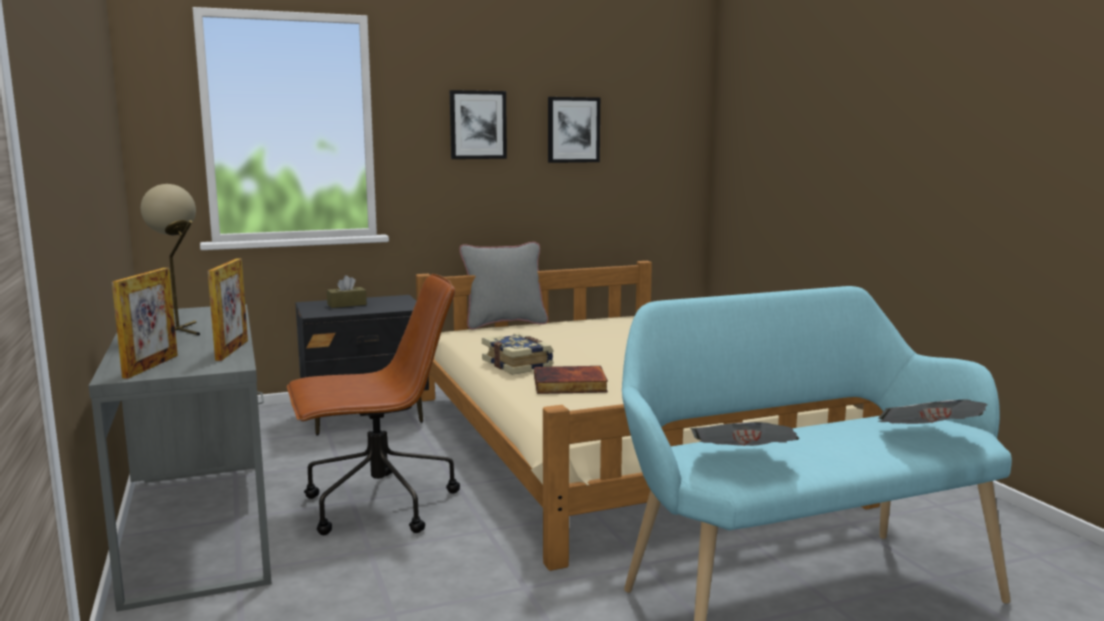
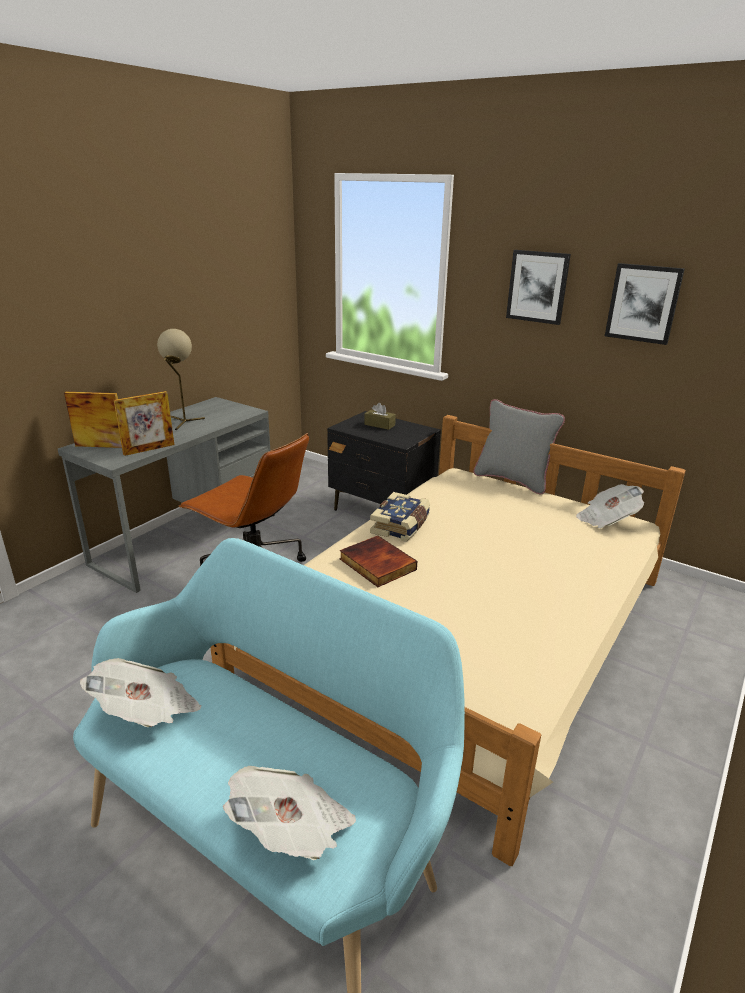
camera: 55 degrees right, 15 degrees up
(151, 366) = (100, 446): picture frame -> picture frame turned 150 degrees counterclockwise
(619, 319) = (606, 519): none -> newspaper

